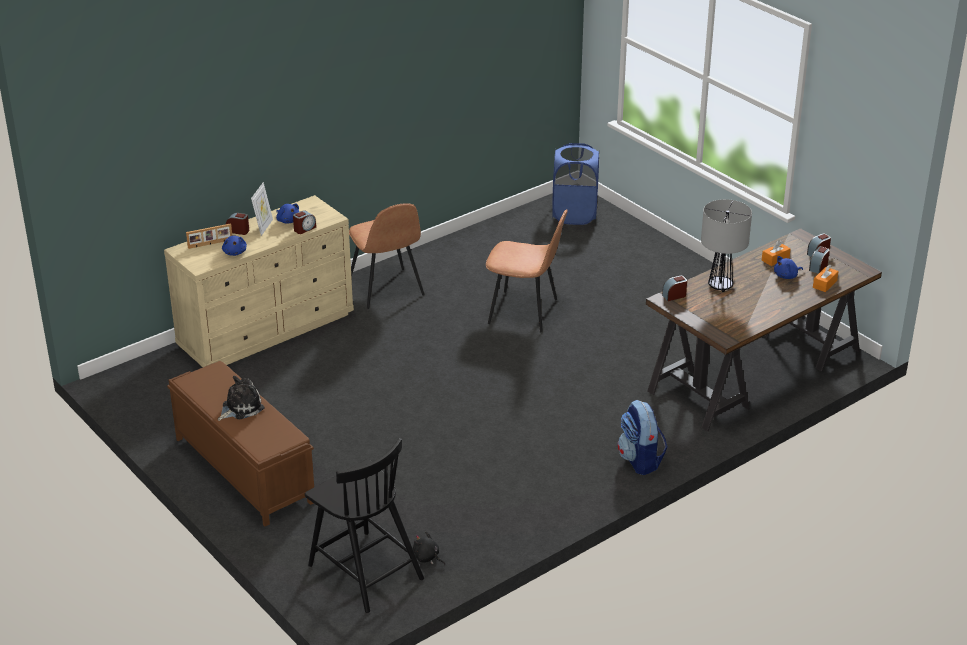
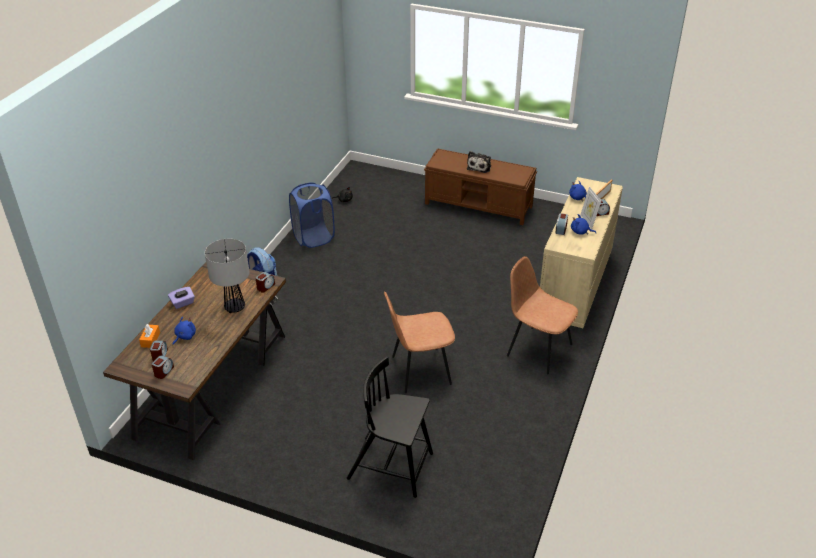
camera: 150 degrees right, 5 degrees up
(364, 570) = (369, 185): black chair -> black chair (392, 466)
(574, 214) = (468, 511): blue laundry basket -> blue laundry basket (313, 237)
(775, 259) = (200, 351): orange tissue box -> none
(777, 308) = (183, 303): none -> purple tissue box

